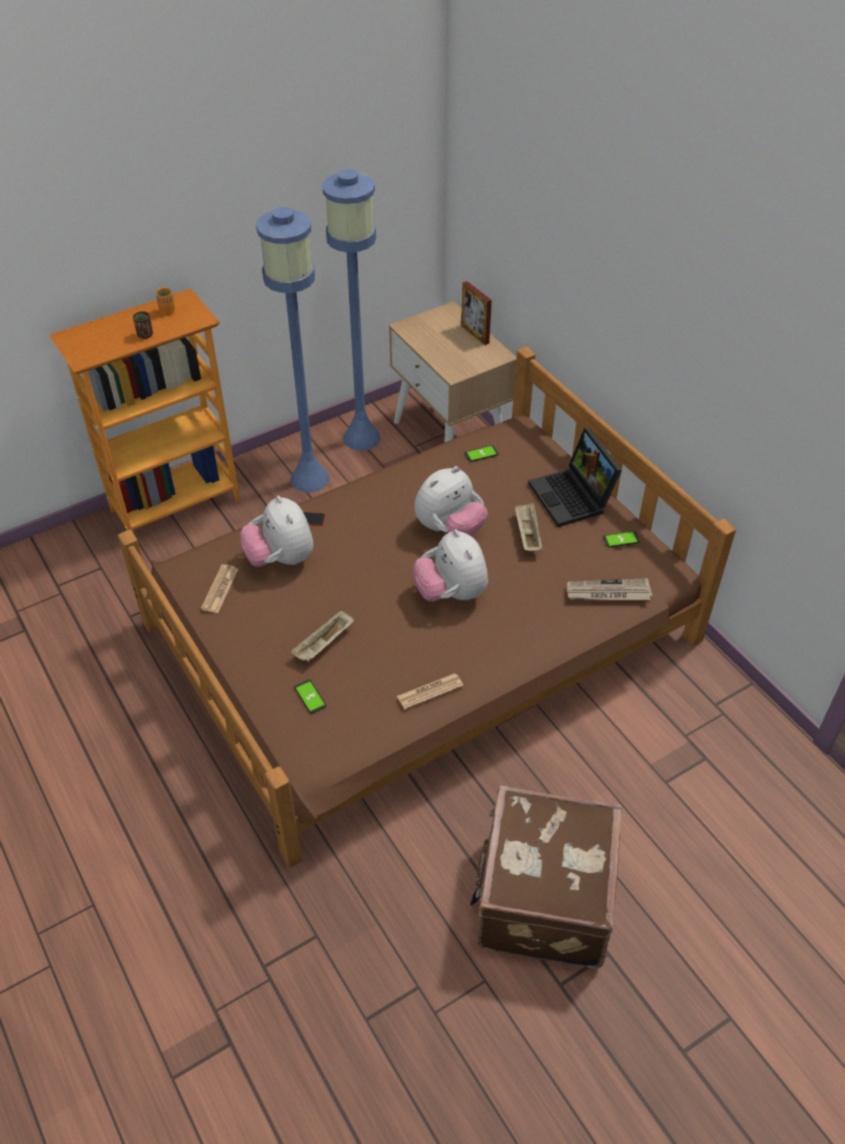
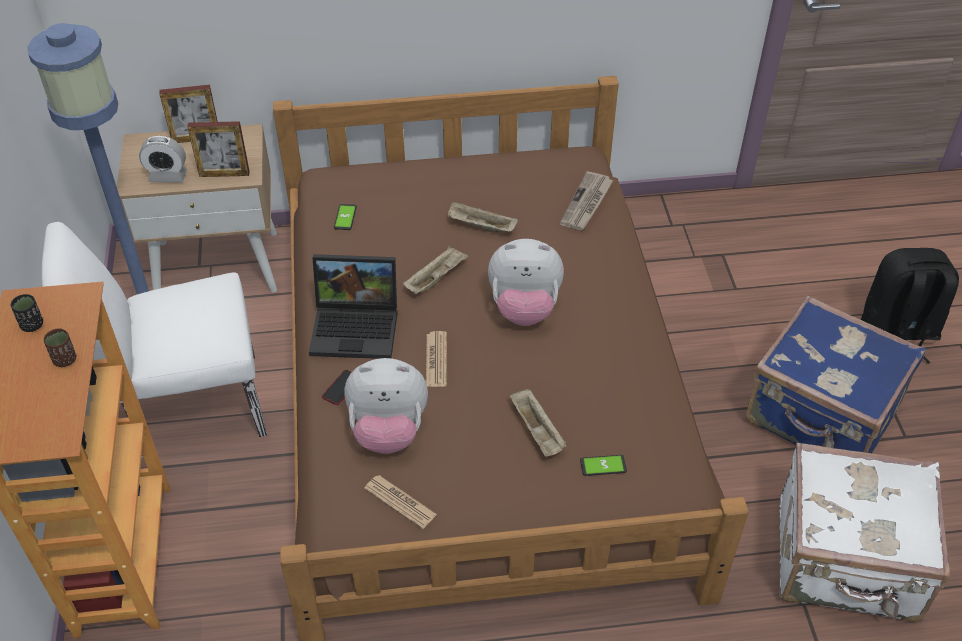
camera: 65 degrees left, 0 degrees up
(167, 311) = (32, 325): orange cup -> black cup
(310, 478) = (185, 407): blue floor lamp -> white chair
(377, 962) = (847, 562): none -> white suitcase
(425, 338) = (168, 176): none -> alarm clock
(430, 691) = (642, 368): newspaper -> newspaper (436, 360)
(448, 363) = (224, 174): none -> picture frame
(450, 529) = (436, 278): plush toy -> beige tray
(541, 899) = (821, 416): brown suitcase -> blue suitcase
(573, 497) = (453, 178): laptop -> laptop (357, 327)
(621, 540) = (527, 170): phone -> none
(703, 947) = (897, 333): none -> black backpack

